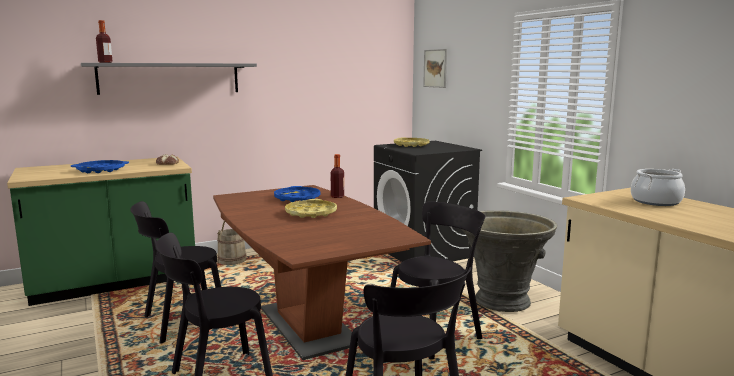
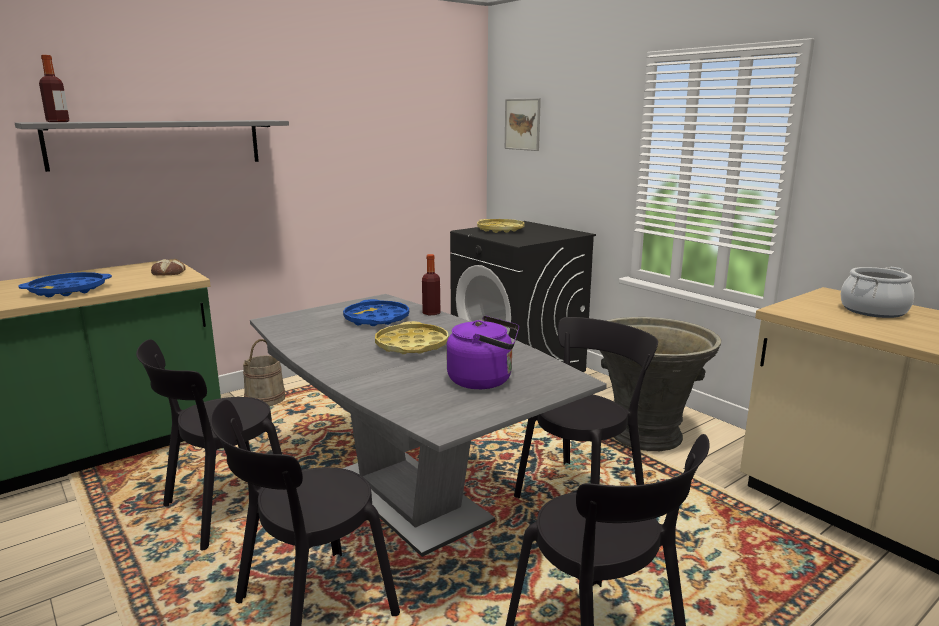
camera: 10 degrees left, 5 degrees up
(308, 326) = (409, 497): brown dining table -> grey dining table
(346, 234) = (484, 380): none -> purple kettle

